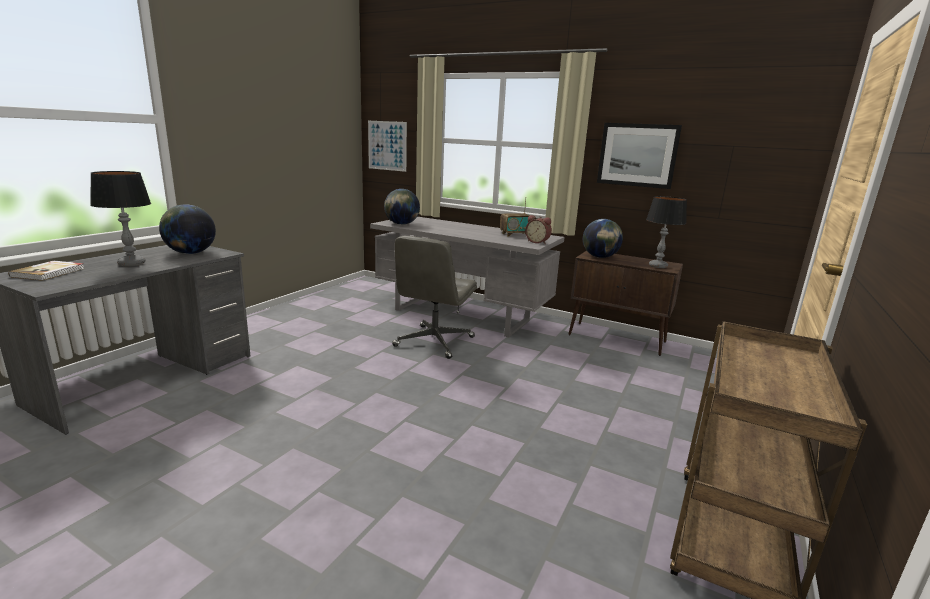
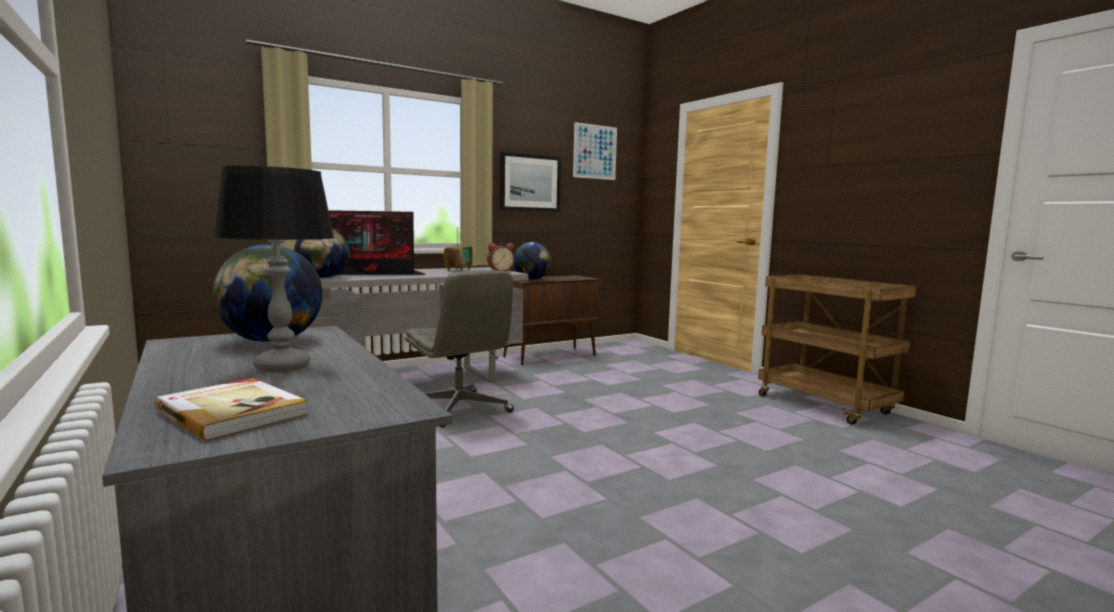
camera: 60 degrees left, 10 degrees down
(387, 145) = (189, 170): picture -> picture (595, 152)
(442, 226) = (371, 274): none -> monitor
(657, 266) = (577, 278): table lamp -> none

